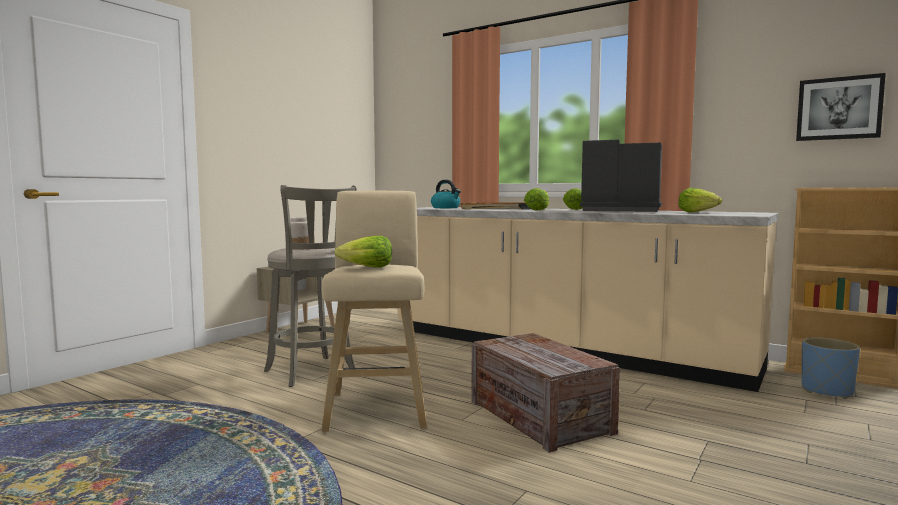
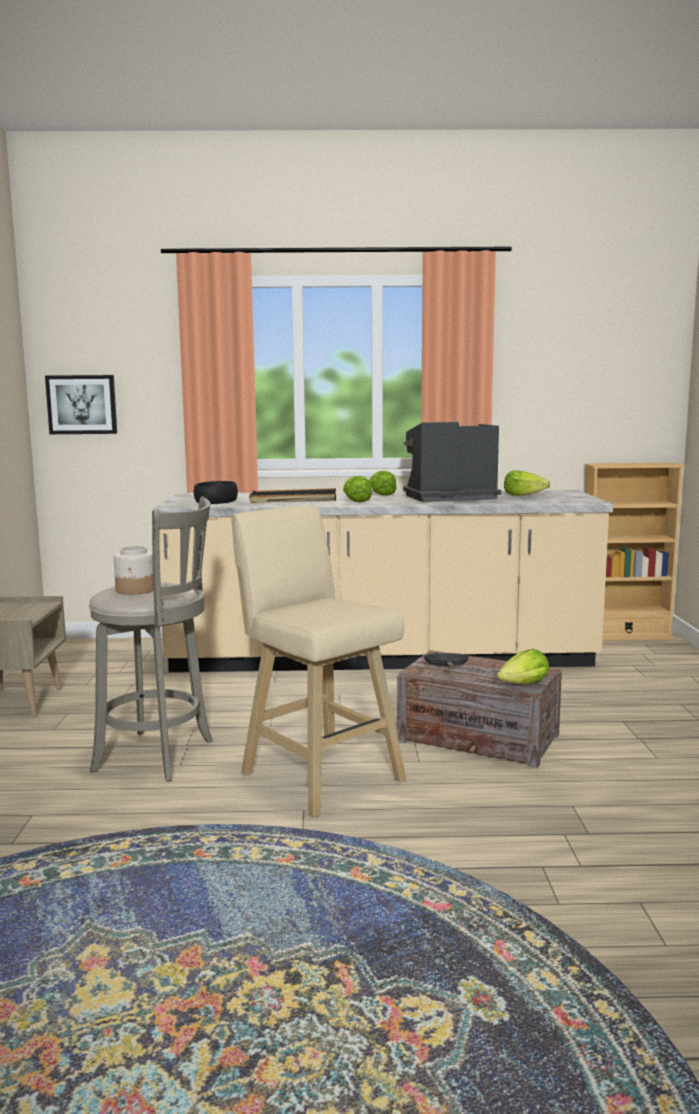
camera: 35 degrees left, 5 degrees up
(366, 267) = (337, 612): lettuce -> lettuce (524, 685)
(446, 208) = (215, 500): kettle -> black bowl
(518, 344) = (447, 667): none -> black frying pan
(827, 391) = (635, 653): blue planter -> none
(839, 108) = (616, 387): picture -> picture (82, 404)

